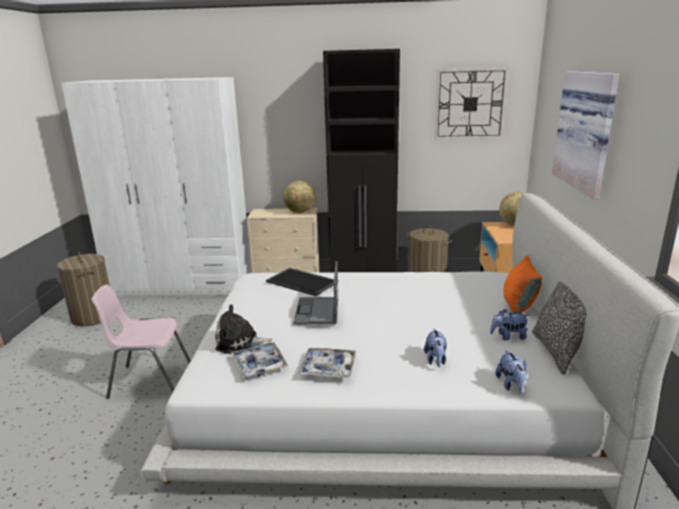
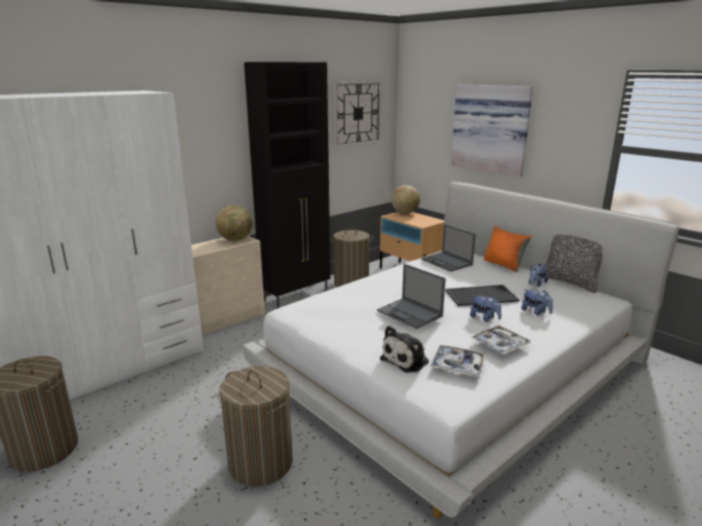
camera: 45 degrees left, 0 degrees up
(149, 380) = (260, 463): pink chair -> laundry basket
(303, 282) = (349, 297): tray -> tray (481, 295)
(460, 283) = (447, 262): none -> laptop
(511, 385) = (591, 308): plush toy -> plush toy (484, 318)

